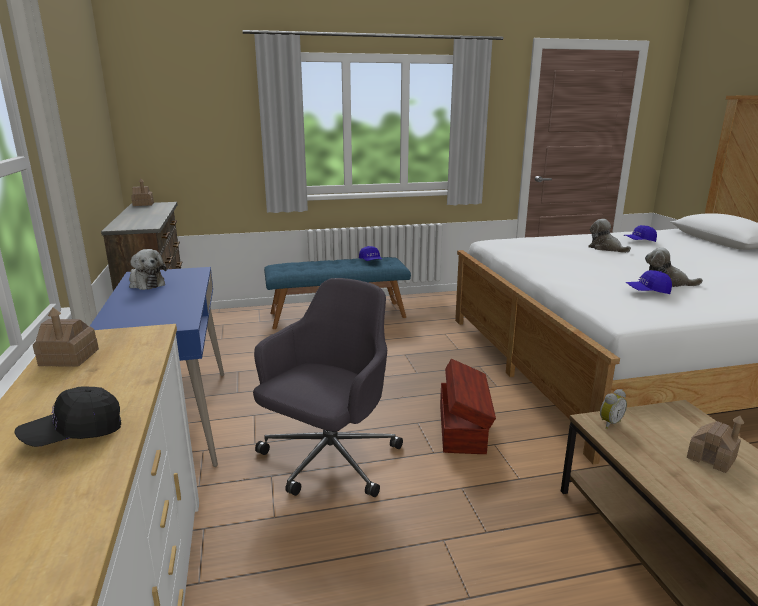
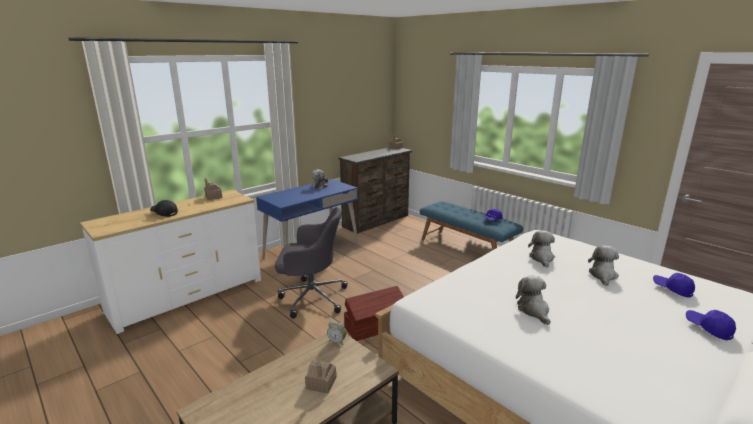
camera: 60 degrees right, 0 degrees up
(555, 254) = (542, 258): none -> plush toy
(647, 292) = (490, 303): blue cap -> blue cap (708, 328)

